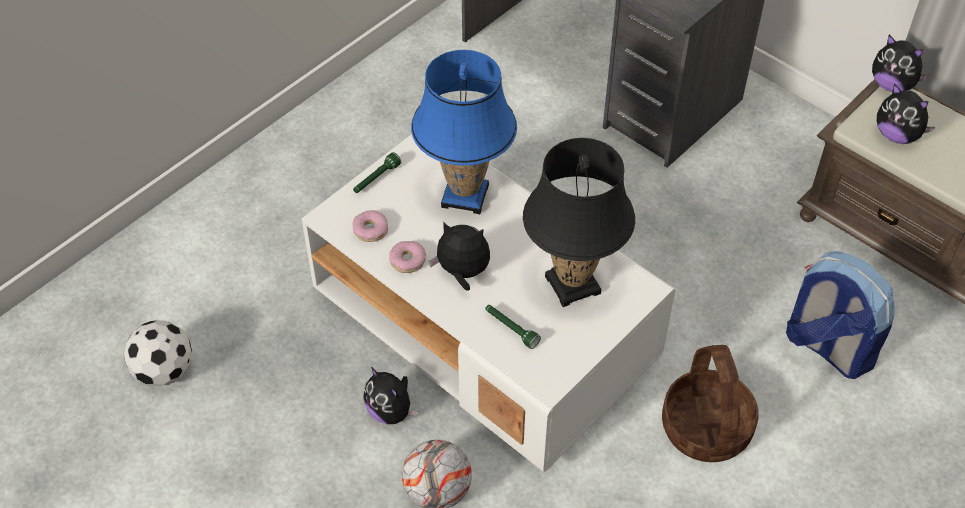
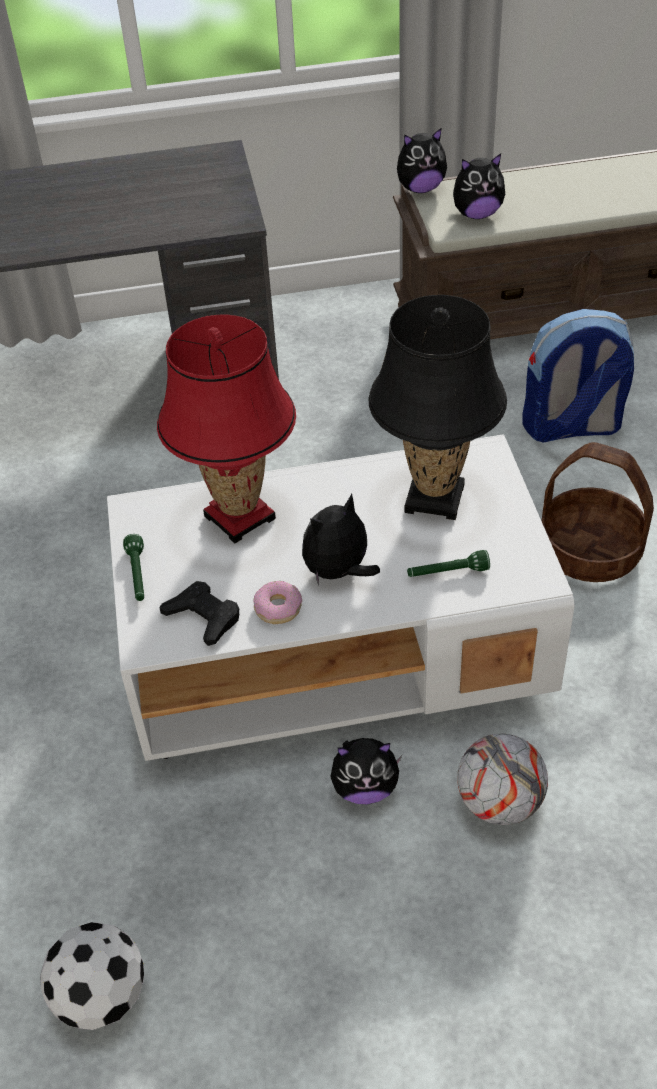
camera: 50 degrees left, 5 degrees down
(370, 230) = (203, 617): donut -> black game controller
(465, 195) = (239, 517): blue table lamp -> red table lamp

